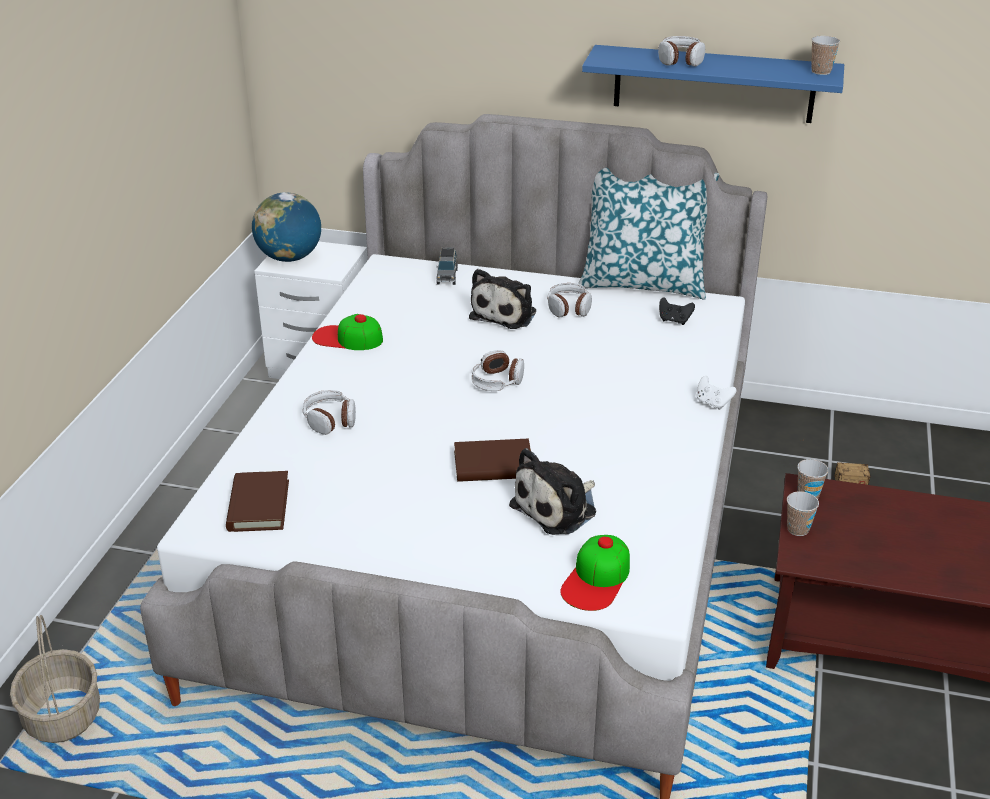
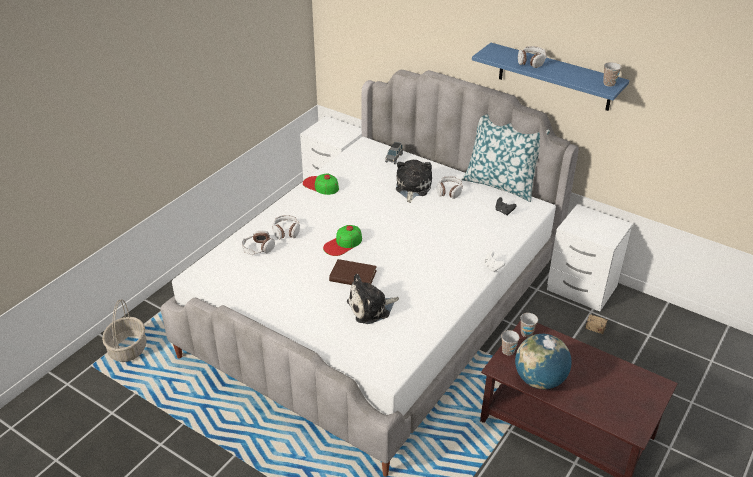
camera: 20 degrees right, 5 degrees up
(258, 505) = (227, 270): brown book -> none
(289, 258) = (322, 129): globe -> globe (539, 380)
(497, 382) = (383, 228): headphones -> headphones (258, 248)
(505, 313) = (412, 188): plush toy -> plush toy turned 150 degrees clockwise
(596, 579) = (367, 352): cap -> cap (343, 243)
(798, 432) = (582, 289): none -> white nightstand

